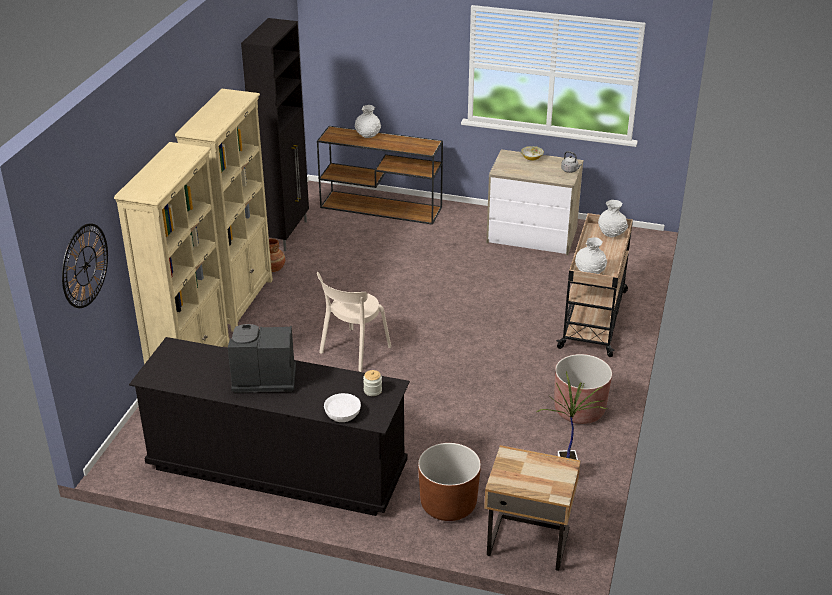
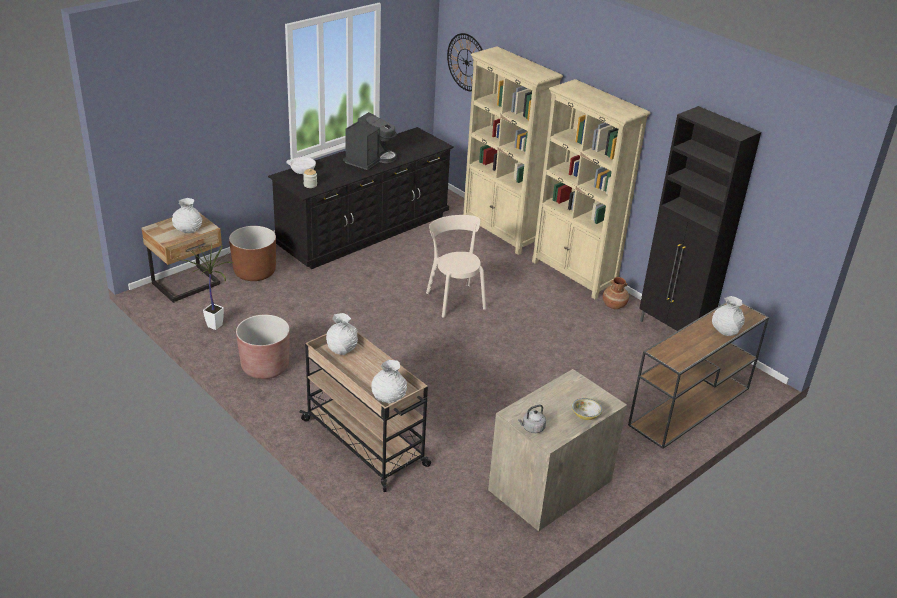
camera: 120 degrees right, 0 degrees up
(531, 465) = (188, 230): none -> white vase

